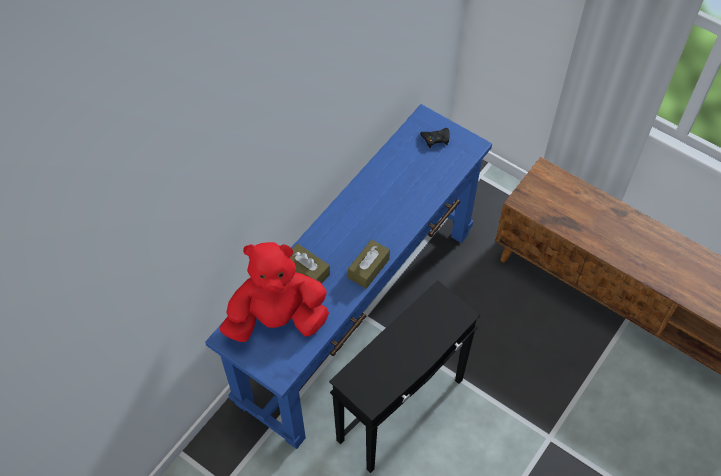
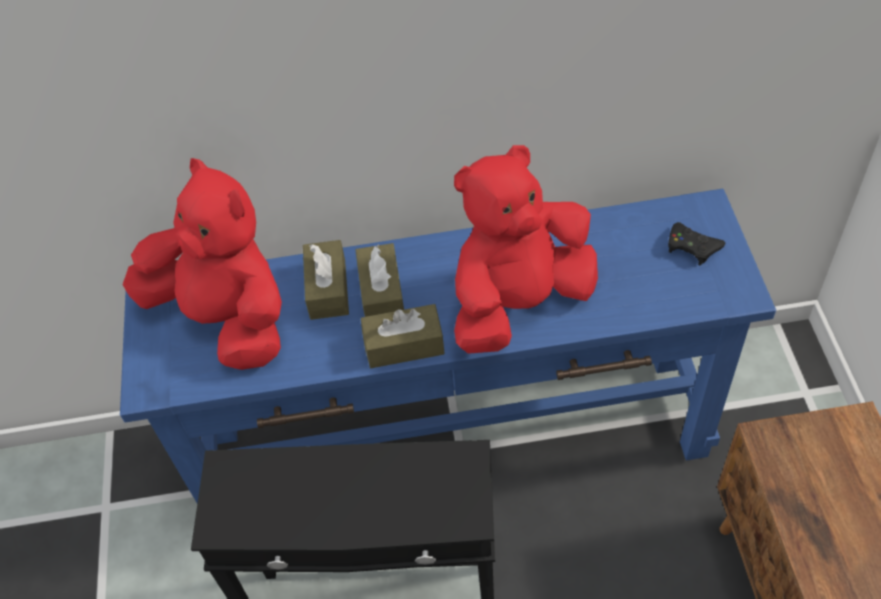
camera: 50 degrees right, 5 degrees down
(332, 254) = (381, 293): none -> brown tissue box
(394, 214) = (519, 303): none -> red plush toy

